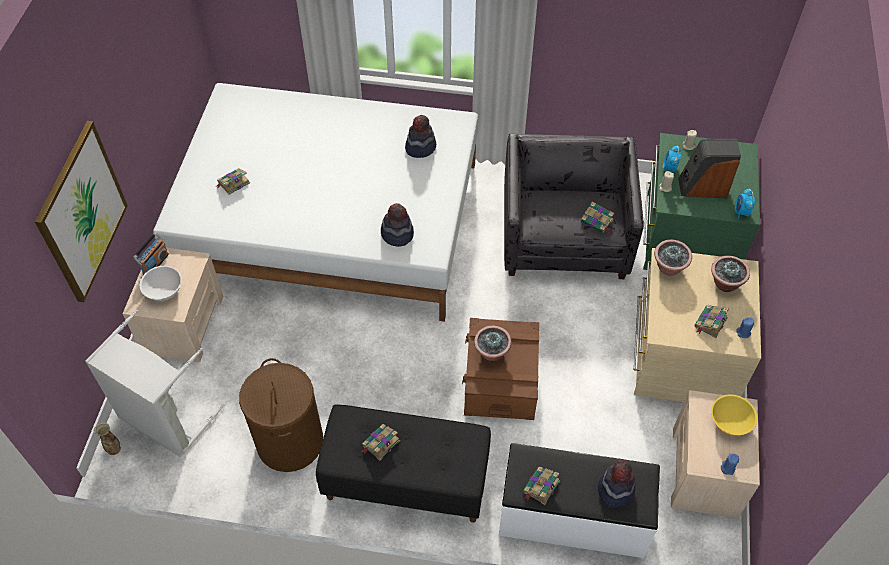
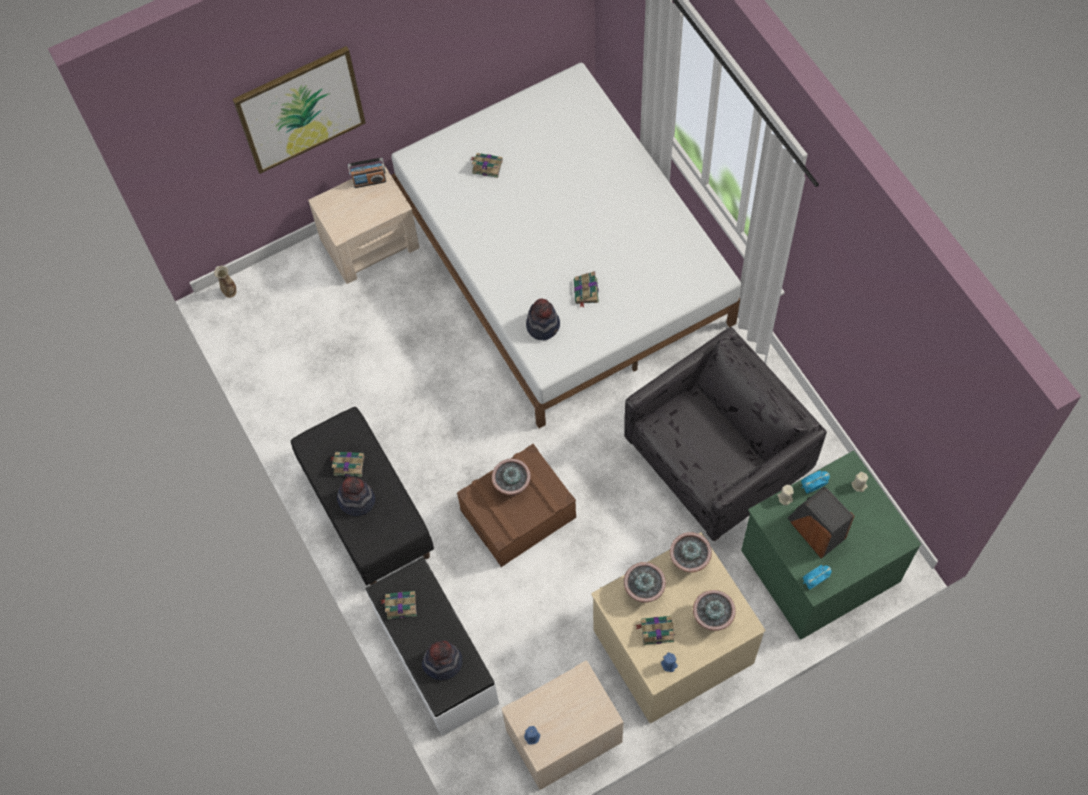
camera: 55 degrees right, 10 degrees up
(164, 290) = (351, 208): white bowl -> none
(164, 420) = (279, 304): grey laundry basket -> none
(289, 441) = (332, 403): brown laundry basket -> none
(420, 147) = (654, 269): hat -> hat (356, 500)
(597, 221) = (710, 470): book -> book (586, 292)
(670, 309) = (644, 589): none -> potted plant
(730, 422) = (580, 713): yellow bowl -> none

